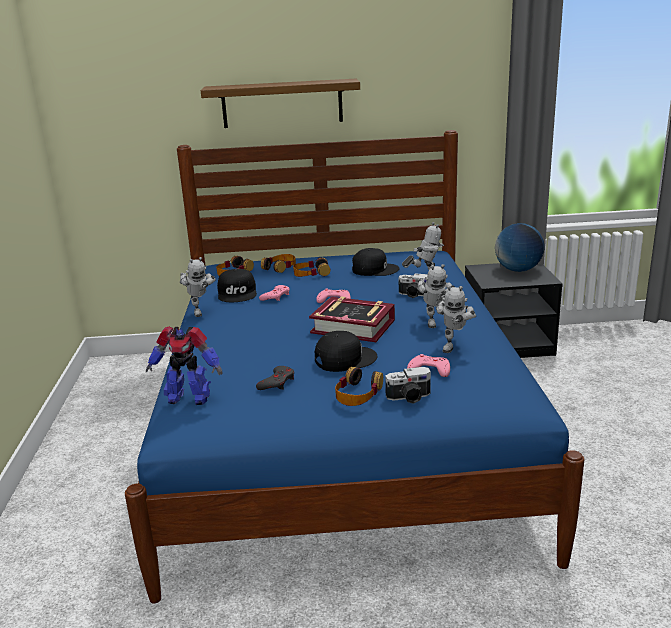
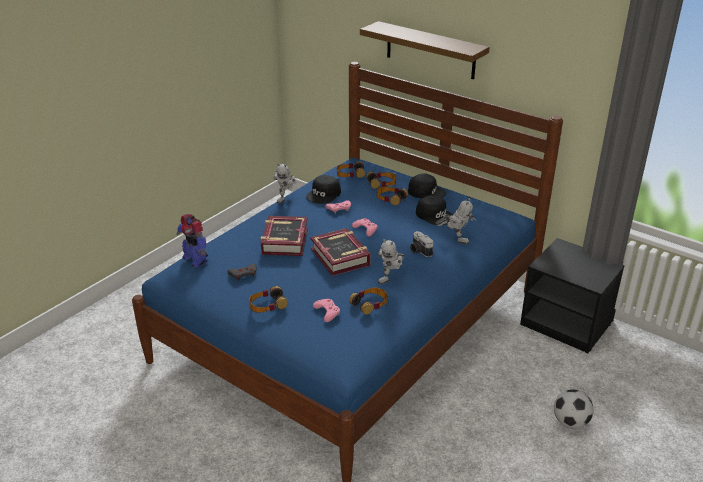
camera: 40 degrees right, 10 degrees up
(269, 339) = (284, 241): none -> book
(344, 359) = (298, 278): black cap -> black cap (426, 192)
(409, 398) = (287, 323): camera -> none
(454, 346) = (369, 304): toy robot -> headphones
(518, 270) = (589, 263): globe -> none
(625, 405) = (570, 422): none -> football

